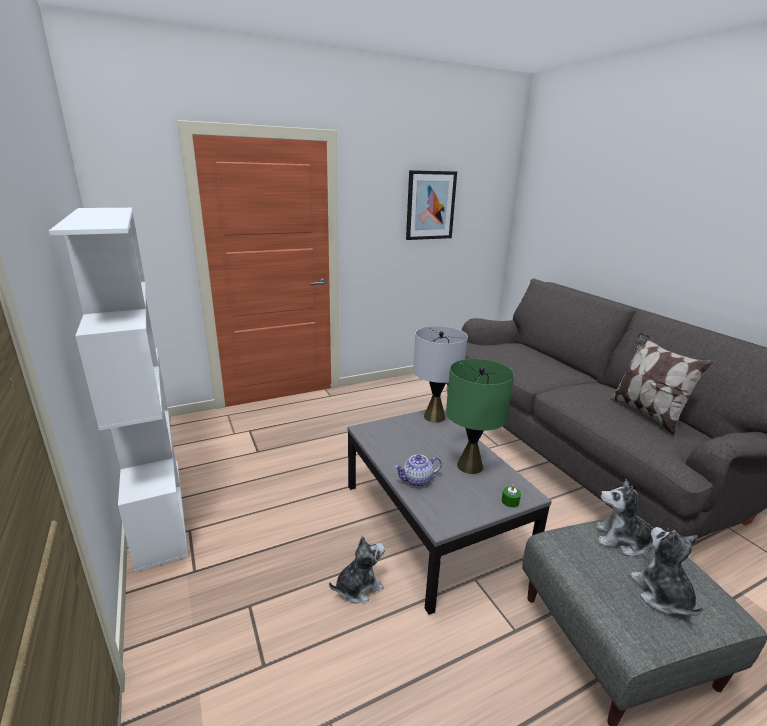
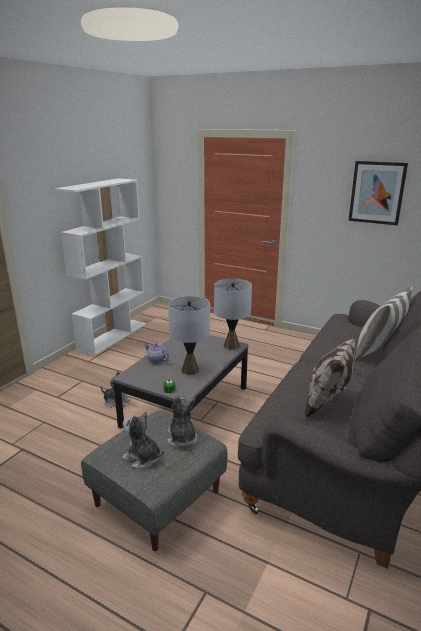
camera: 55 degrees right, 0 degrees up
(470, 466) = (190, 370): green table lamp -> grey table lamp
(553, 358) = (378, 351): none -> pillow
(662, 595) = (142, 458): plush toy -> plush toy turned 105 degrees counterclockwise

